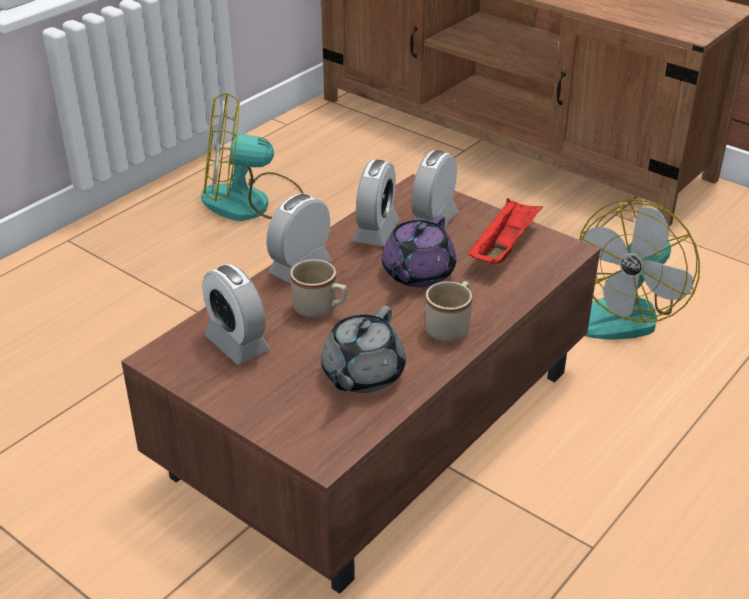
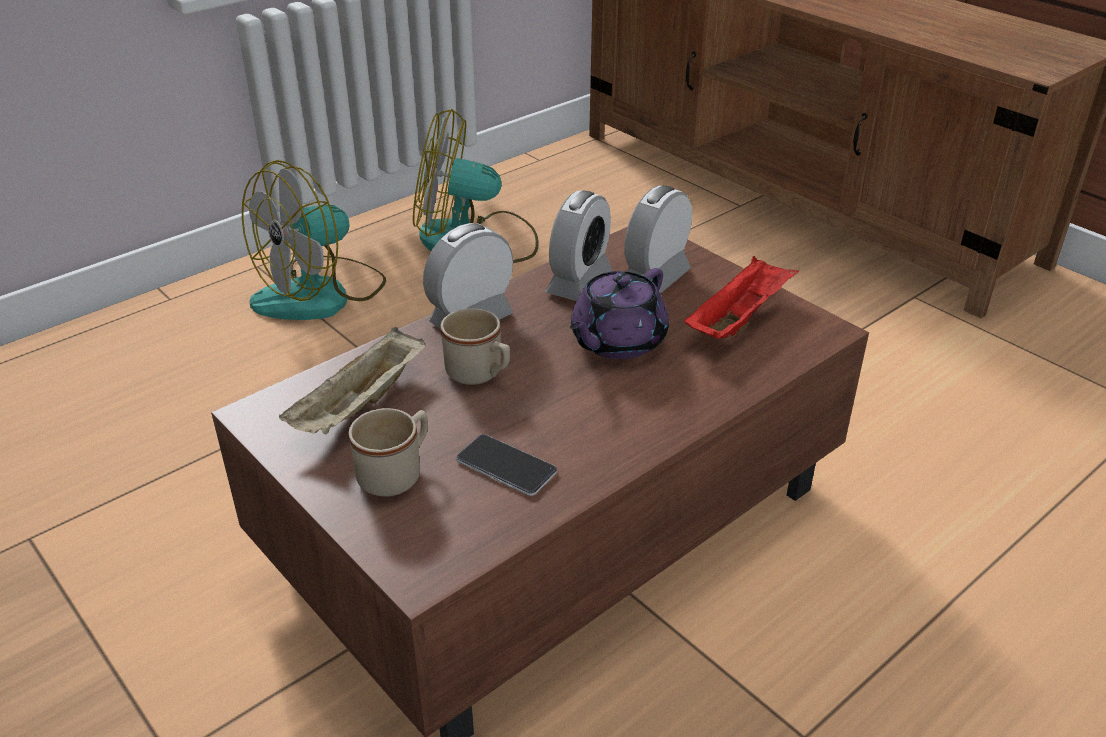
camera: 10 degrees right, 0 degrees up
(237, 343) = (360, 406): alarm clock -> beige tray
(361, 375) = (506, 466): grey teapot -> phone
(450, 327) = (642, 415): beige mug -> beige mug (397, 473)
(624, 311) = (904, 419): fan -> fan (321, 294)

